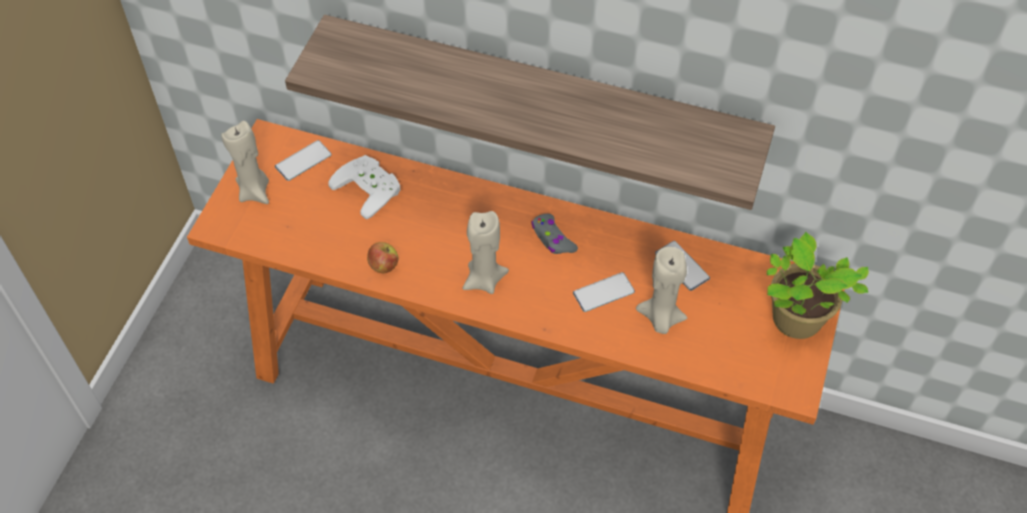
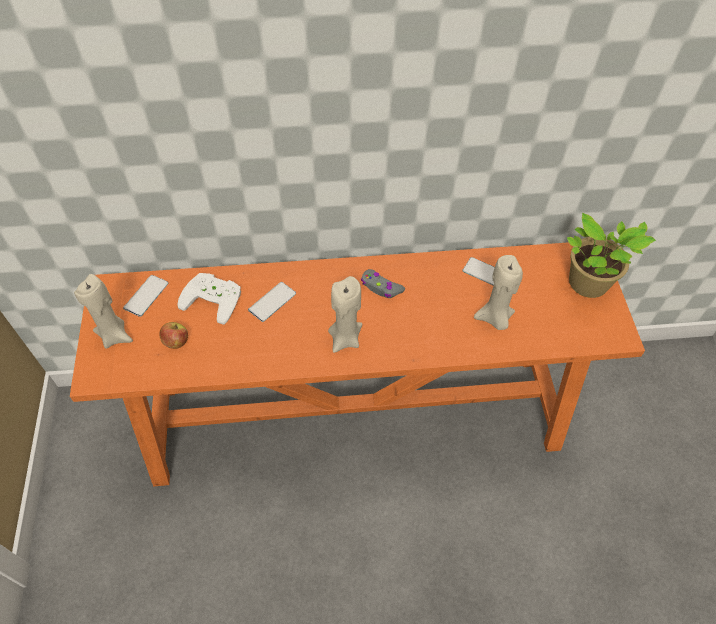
camera: 25 degrees left, 0 degrees up
(383, 266) = (257, 357): apple -> apple (176, 342)
(541, 100) = (347, 174): shelf -> none
(603, 292) = (442, 314): phone -> phone (272, 302)

